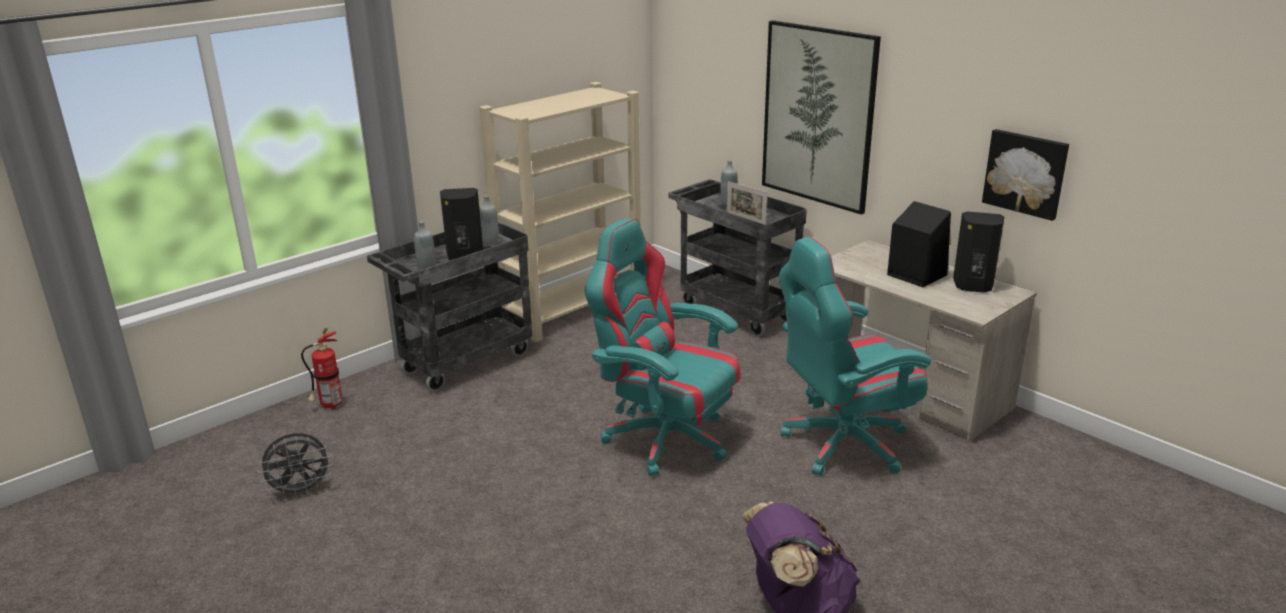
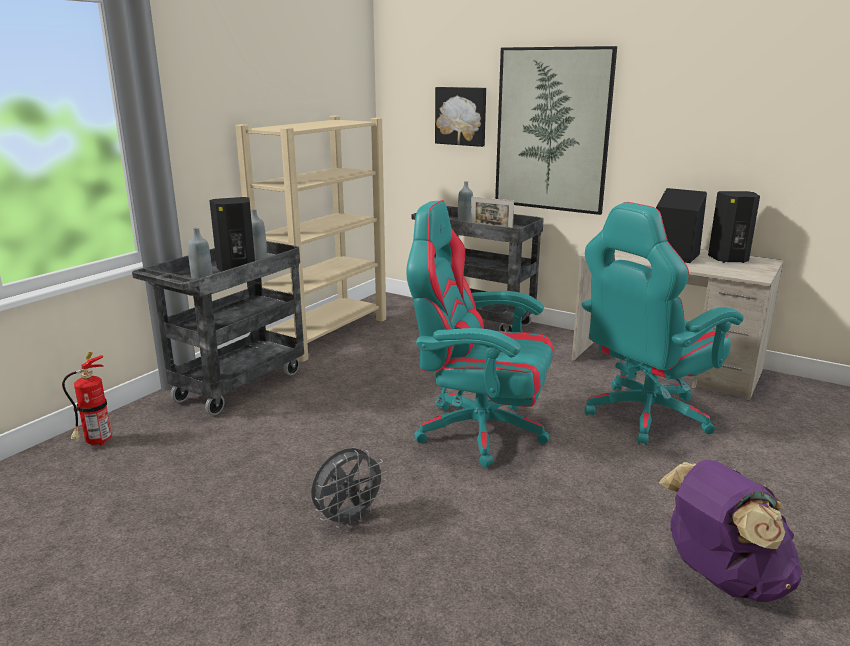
camera: 15 degrees left, 5 degrees down
(301, 491) = (85, 539): grey fan -> grey fan (348, 518)
(1025, 173) = (770, 152): picture -> picture (461, 116)

